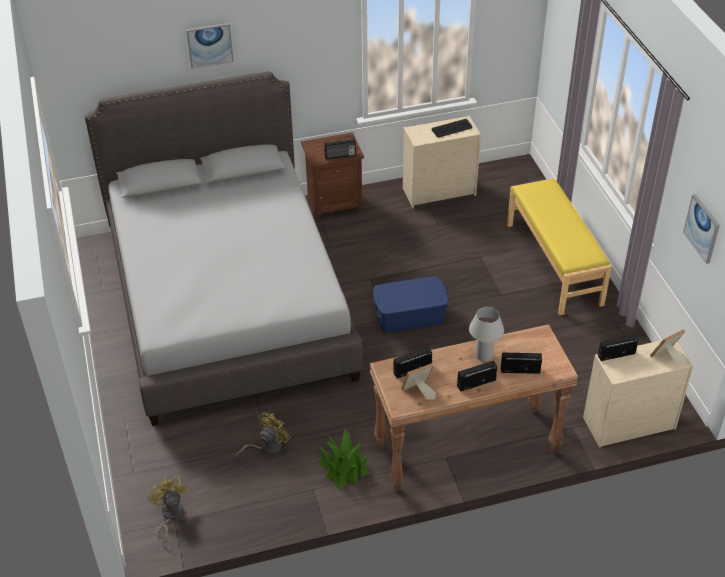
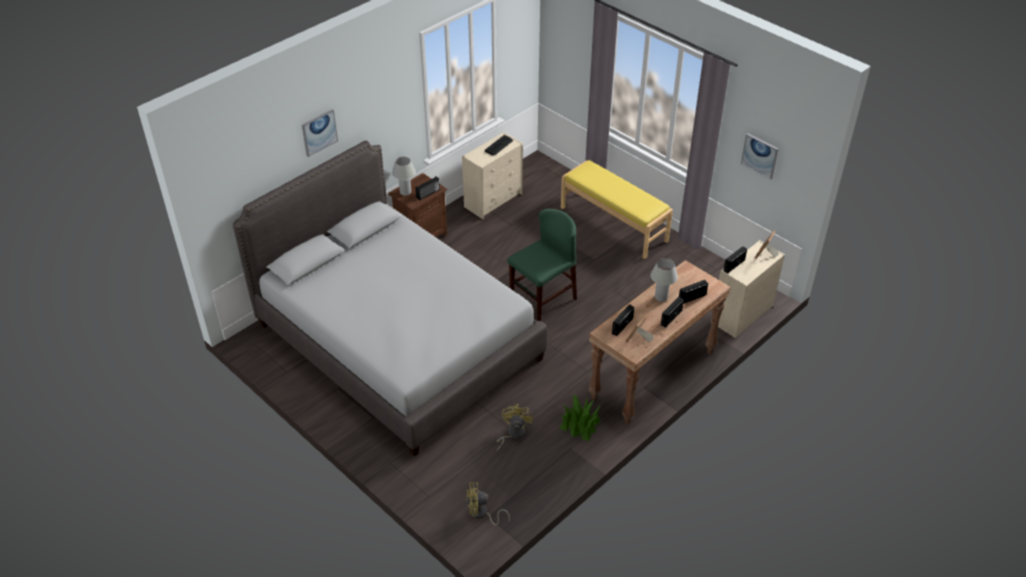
camera: 30 degrees left, 0 degrees up
(170, 515) = (481, 514): yellow fan -> yellow fan turned 45 degrees counterclockwise
(318, 146) = (405, 192): none -> white table lamp
(410, 316) = (543, 299): blue storage box -> green chair

